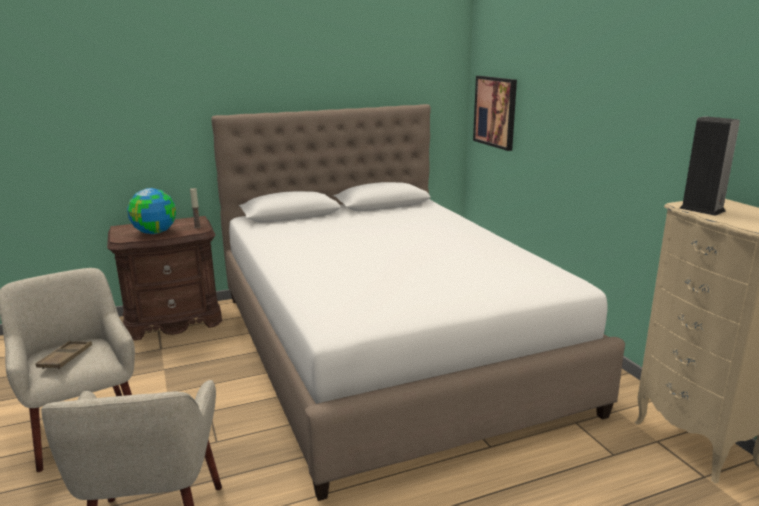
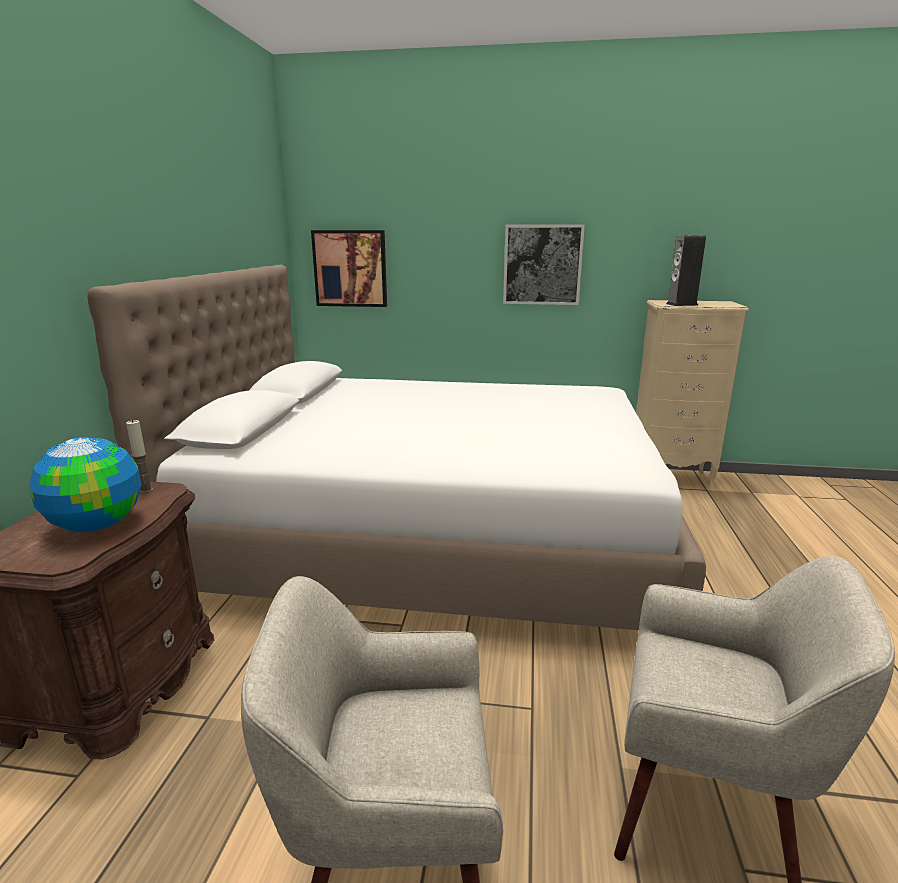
camera: 60 degrees left, 0 degrees up
(65, 358) = (408, 749): brown tray -> none
(621, 131) = (542, 265): none -> picture

